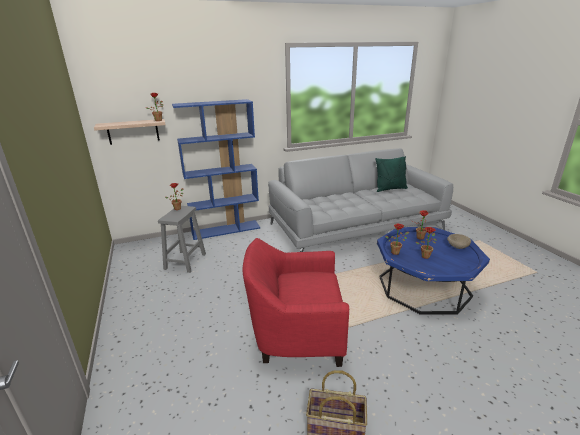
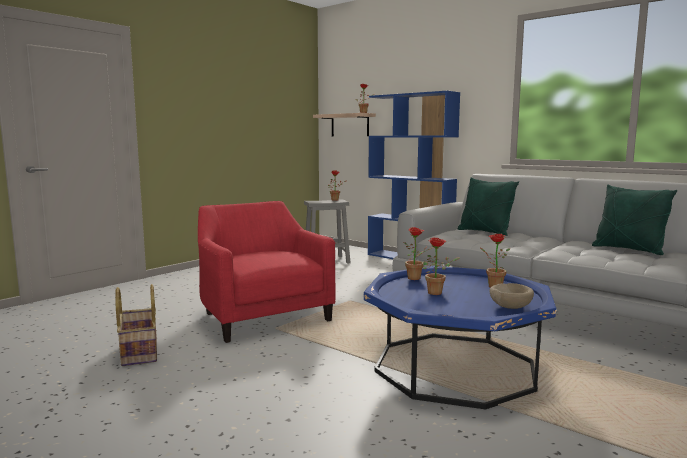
camera: 60 degrees right, 15 degrees down
(320, 200) = (485, 232): none -> green pillow

